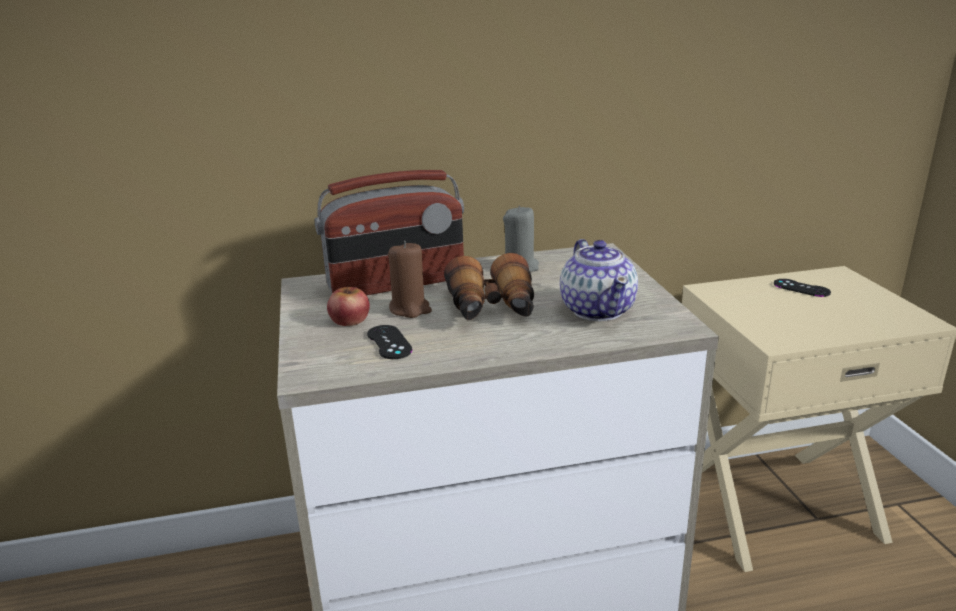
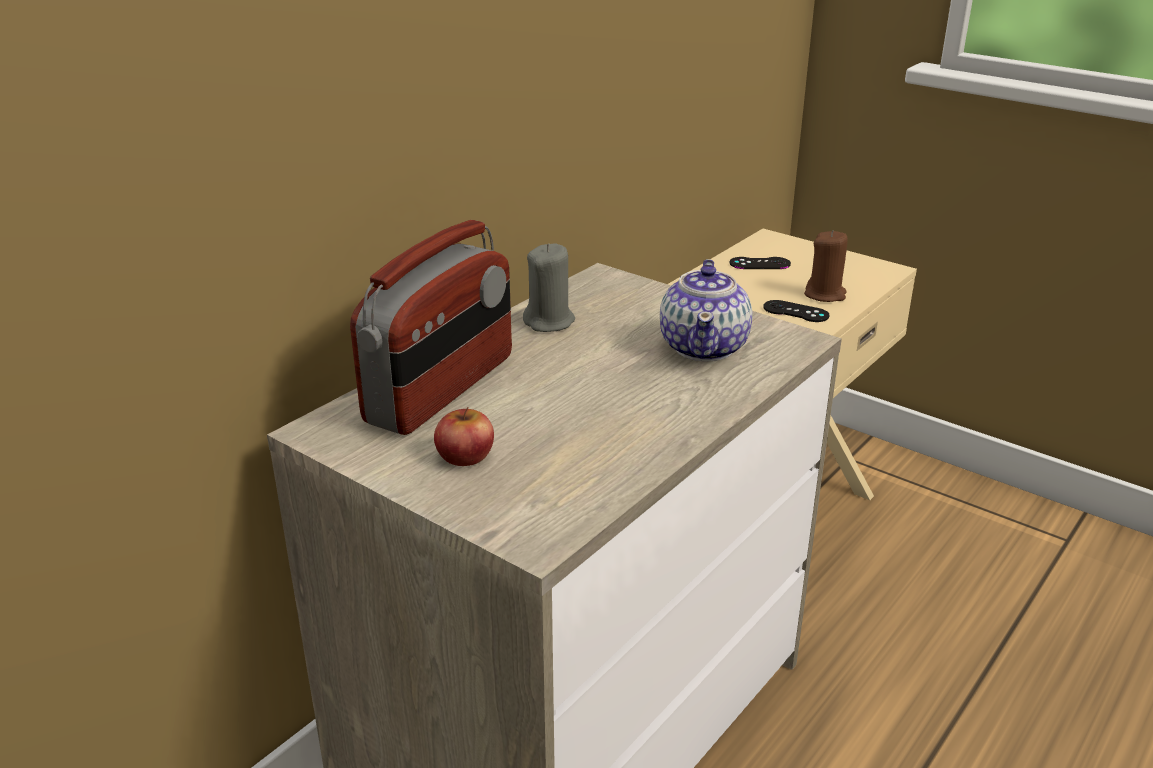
camera: 40 degrees left, 5 degrees up
(389, 342) = (558, 464): black game controller -> black game controller (796, 311)
(410, 309) = (513, 415): brown candle -> brown candle (825, 294)
(492, 309) = (601, 382): binoculars -> none
(598, 310) = (704, 347): teapot -> teapot turned 60 degrees clockwise

